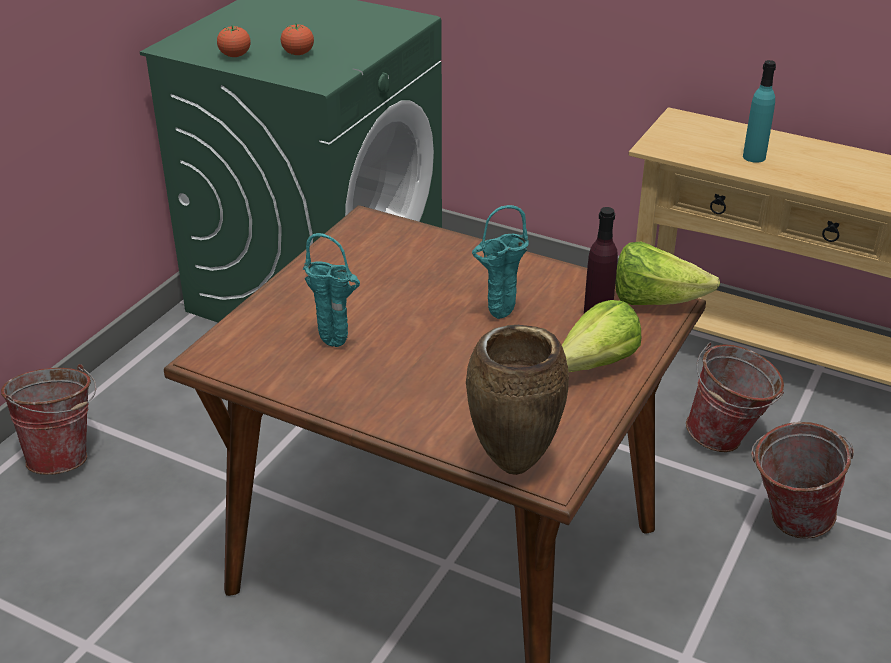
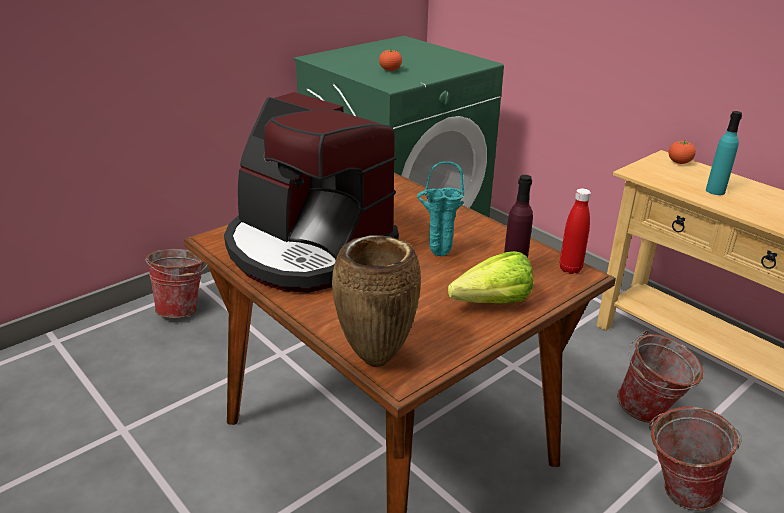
camera: 20 degrees right, 5 degrees down
(235, 56) = (349, 66): tomato -> tomato (679, 163)
(337, 346) = (307, 249): turquoise vase -> coffee machine
(654, 301) = (570, 269): lettuce -> red bottle

